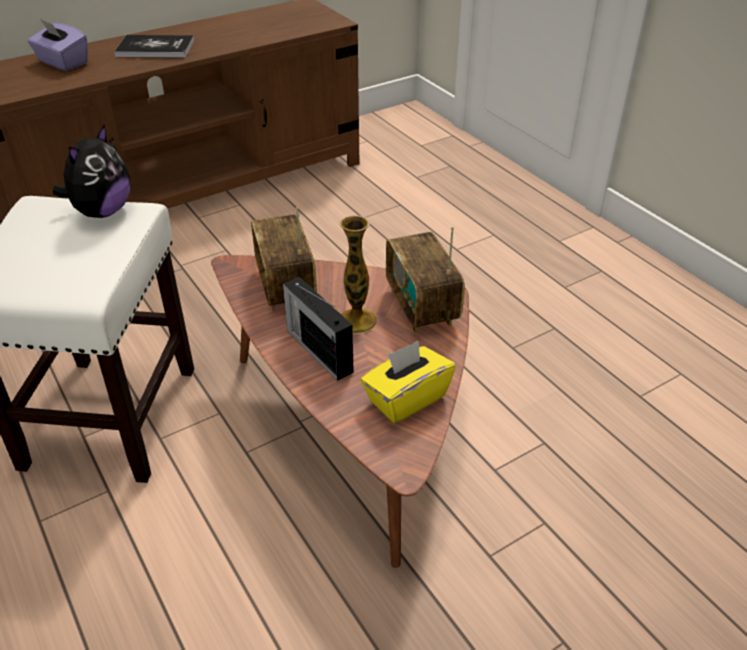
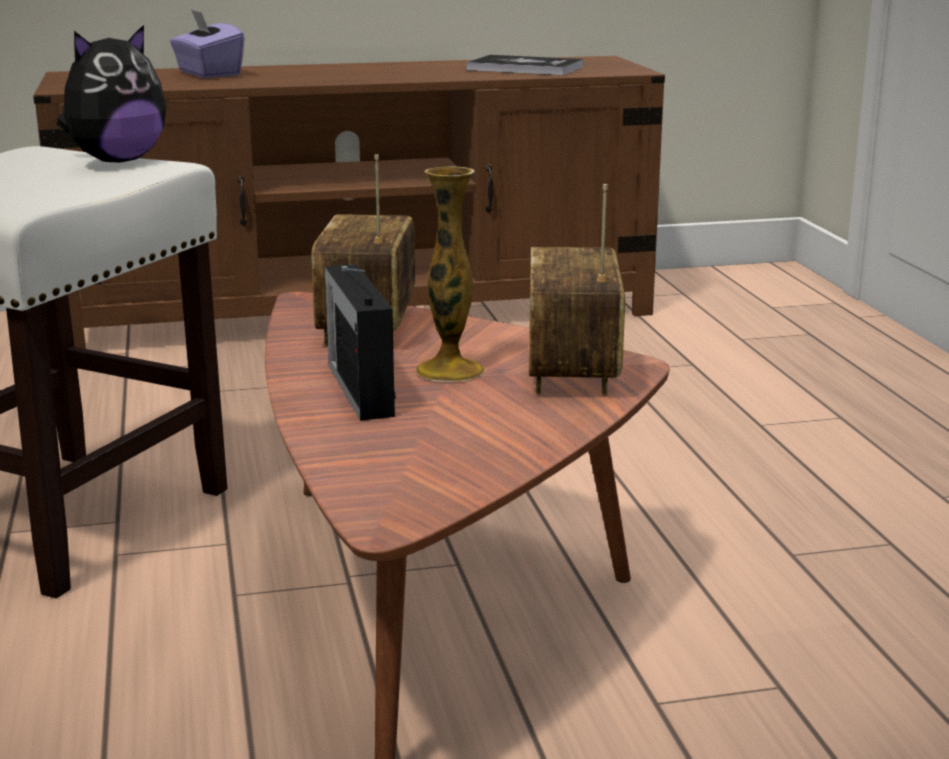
camera: 20 degrees right, 20 degrees down
(155, 48) = (344, 73): book -> book (525, 68)
(406, 398) = (458, 453): yellow tissue box -> none

